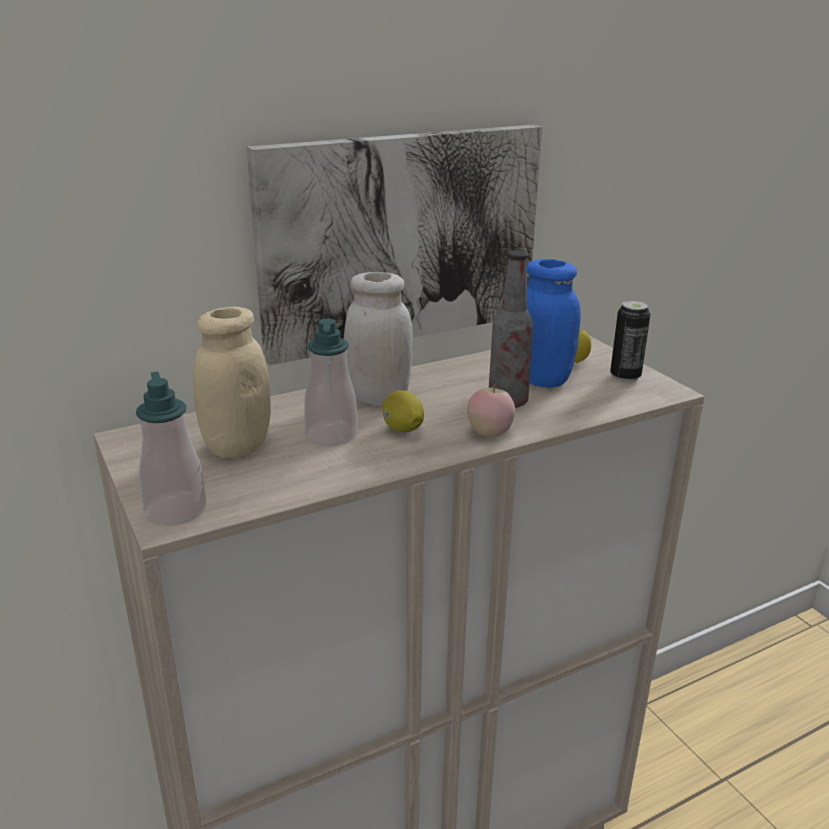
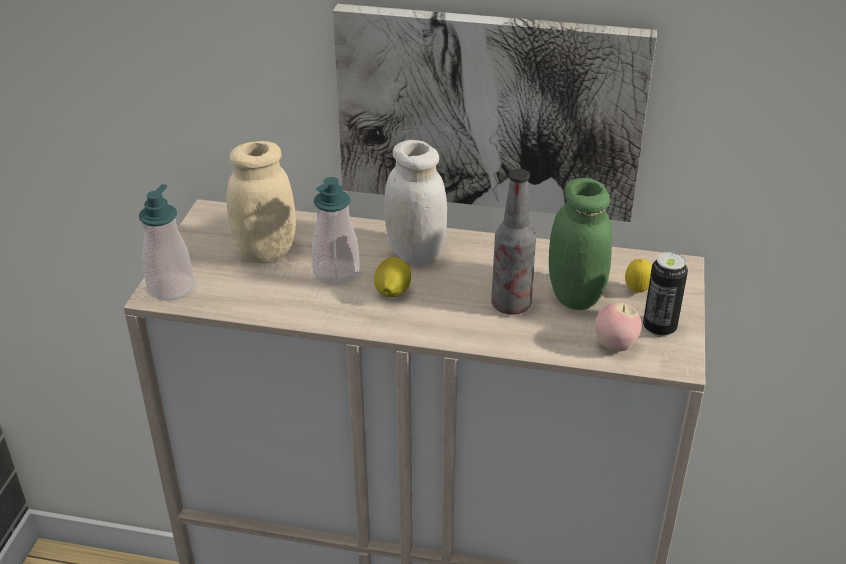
camera: 40 degrees right, 10 degrees up
(489, 434) = (450, 328): apple -> apple (615, 346)
(541, 379) = (575, 295): blue jar -> green jar

